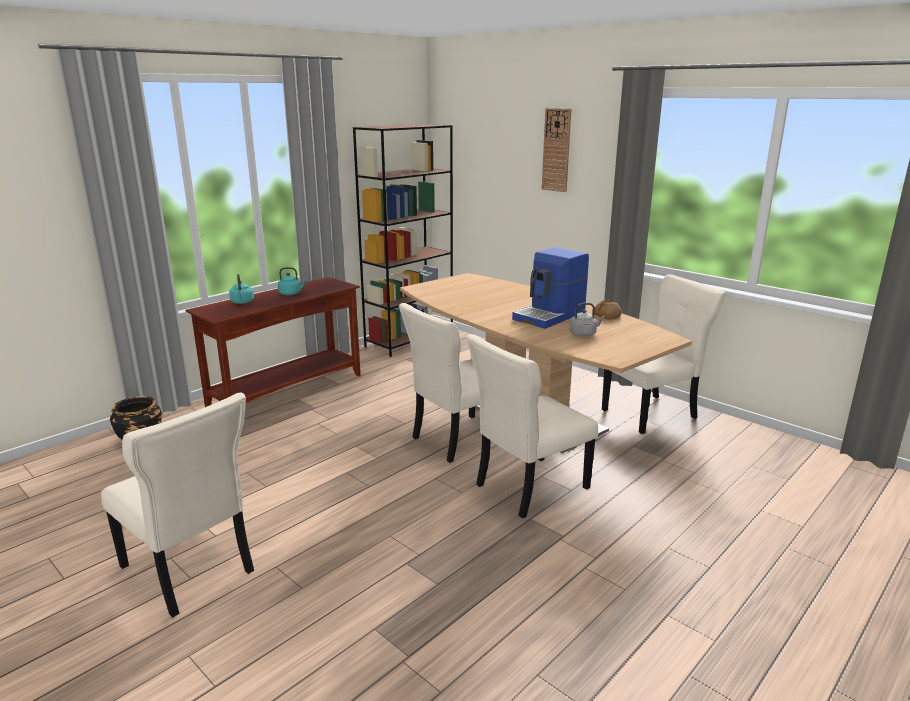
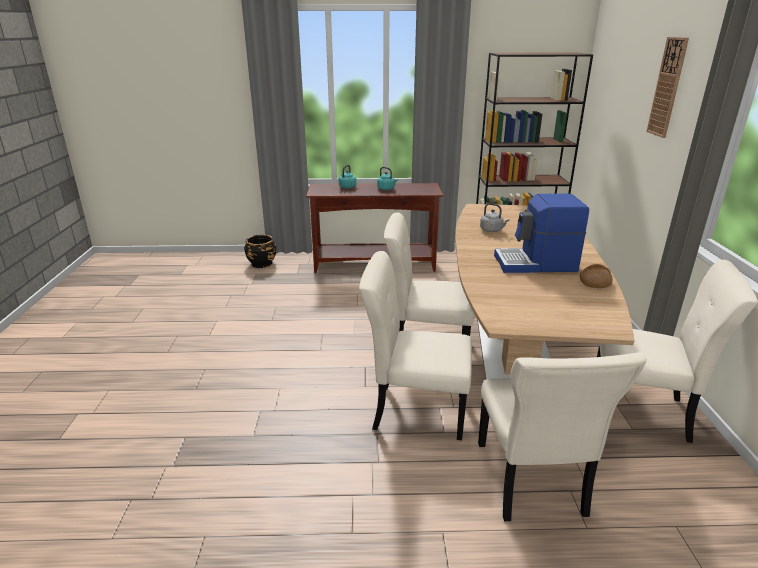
camera: 45 degrees right, 5 degrees up
(189, 572) = (171, 348): beige chair -> beige chair (530, 482)
(584, 334) = (529, 290): grey kettle -> grey kettle (492, 230)

